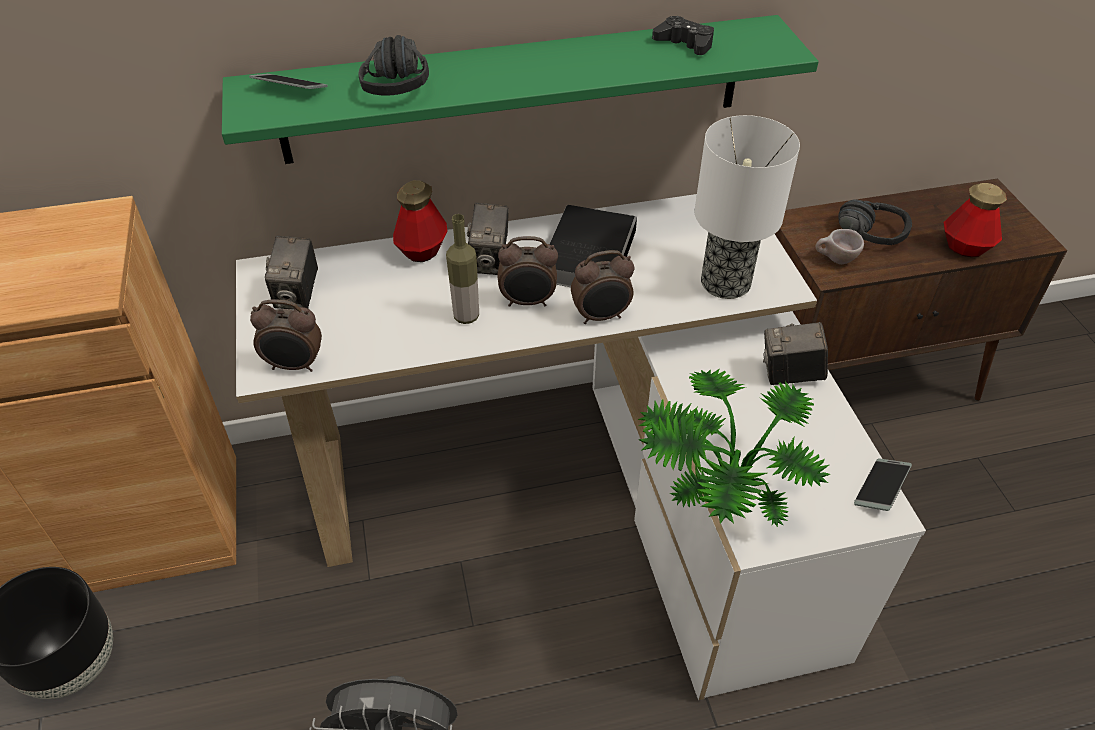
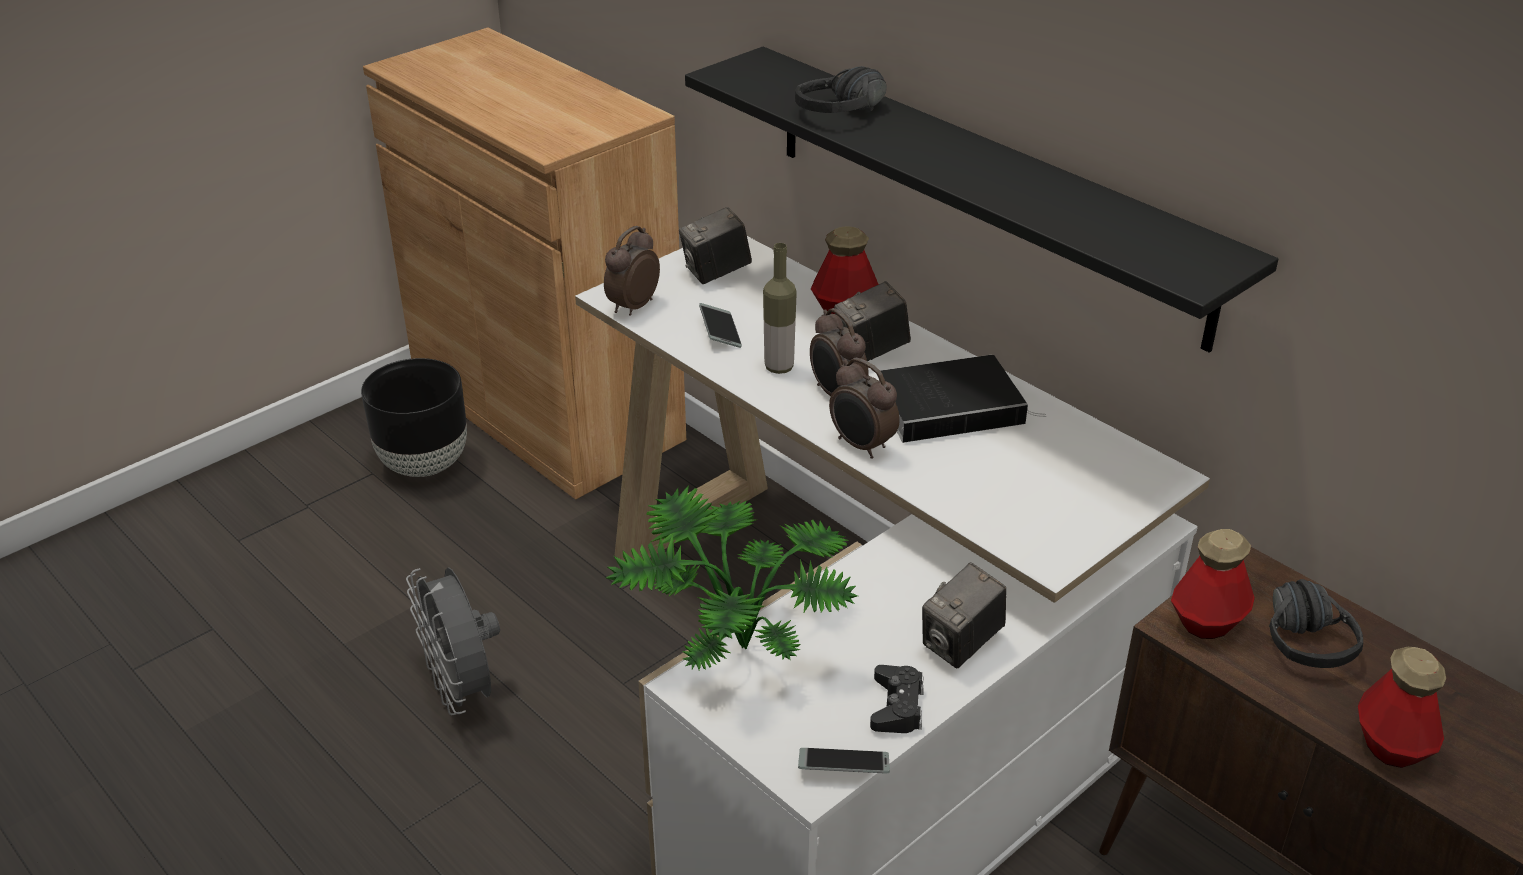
camera: 60 degrees right, 10 degrees down
(290, 88) = (778, 74): phone -> phone (720, 332)
(295, 366) = (632, 306): alarm clock -> alarm clock turned 60 degrees clockwise
(515, 90) = (983, 191): green shelf -> black shelf
(684, 43) = (1119, 219): black game controller -> black game controller (897, 706)
(725, 284) = (1005, 513): table lamp -> none
(790, 375) = (961, 645): camera -> camera turned 105 degrees counterclockwise
(834, 260) = (1207, 623): beige cup -> bottle

